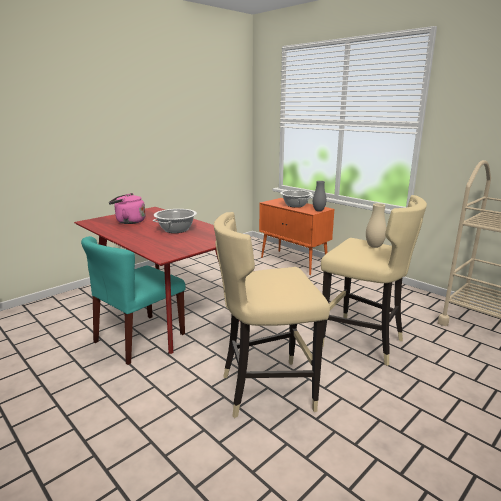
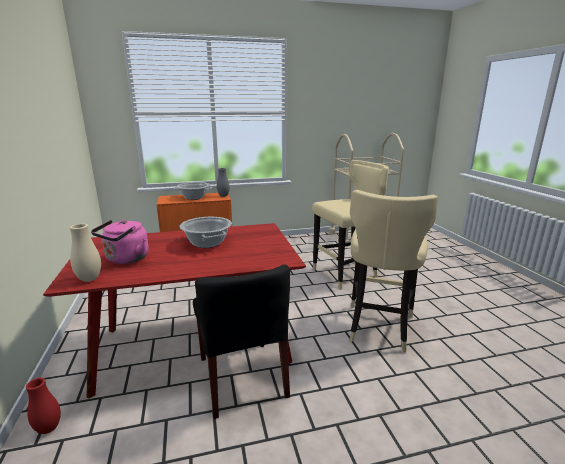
camera: 60 degrees left, 0 degrees up
(69, 299) = (48, 428): none -> red vase
(139, 338) = (242, 377): turquoise chair -> black chair
(374, 246) = (345, 201): beige vase -> beige vase (89, 279)

